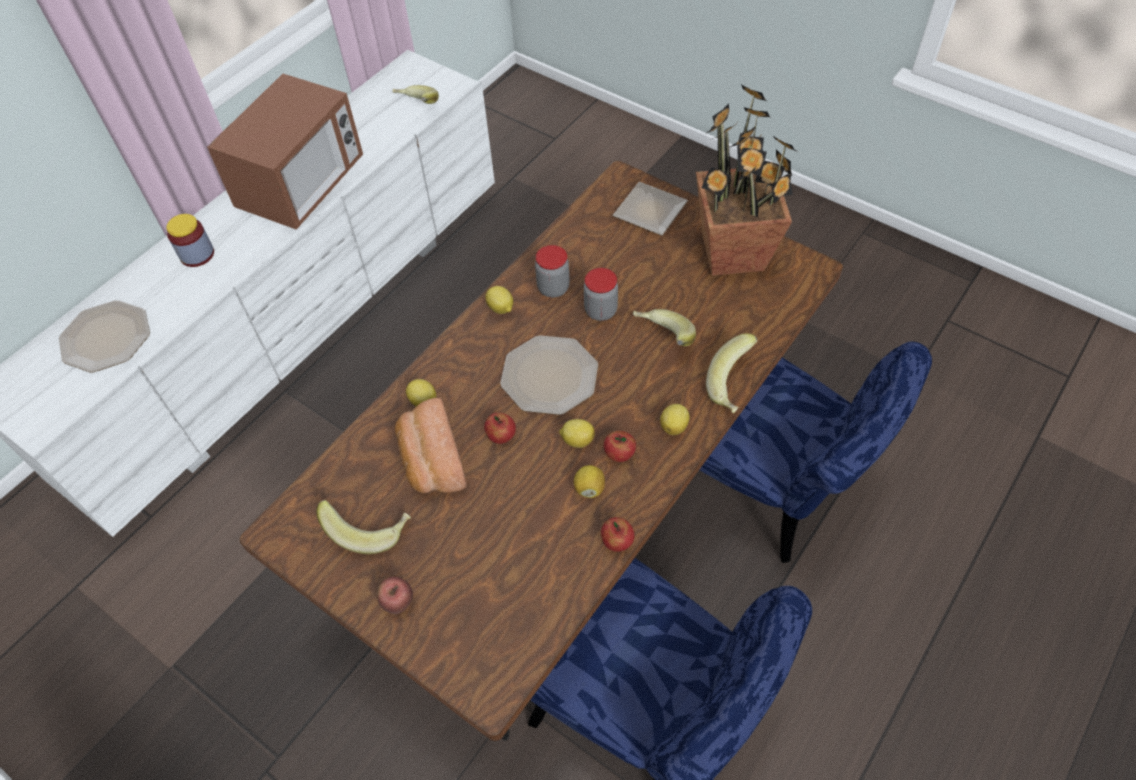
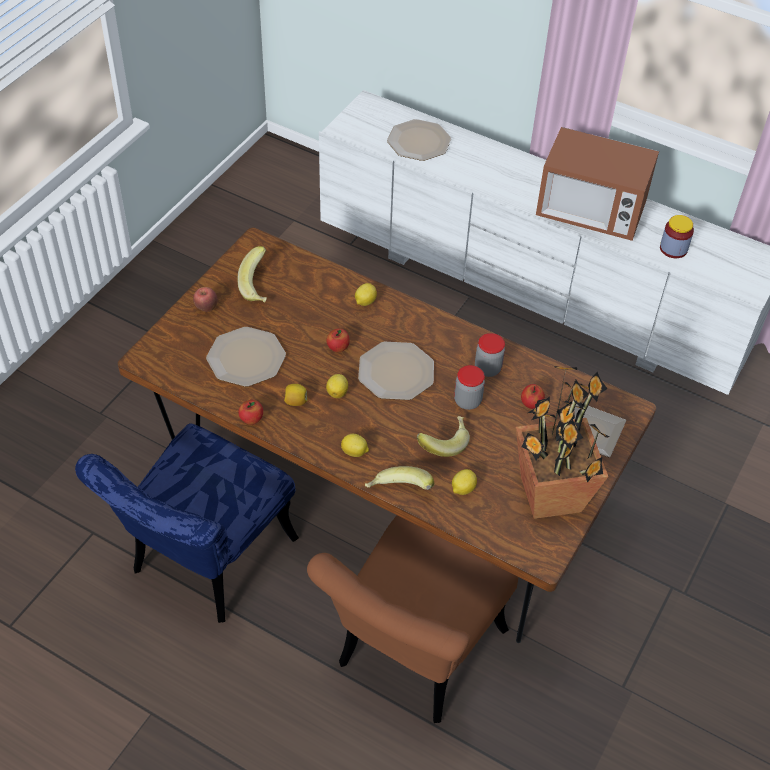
camera: 80 degrees right, 5 degrees down
(197, 254) = (503, 169): jar -> jar (673, 249)
(416, 107) = (709, 270): banana -> none
(431, 461) = (314, 312): bread -> none
(501, 308) = (460, 337): lemon -> lemon (462, 489)
(506, 547) = (247, 358): none -> plate
(619, 454) = (326, 418): apple -> apple (531, 404)
(772, 493) = (411, 656): blue chair -> brown chair

